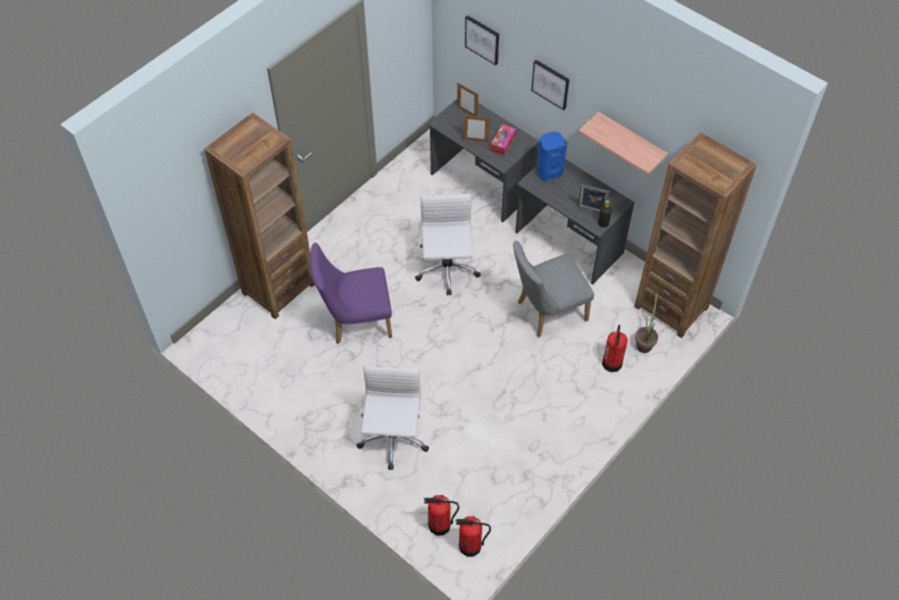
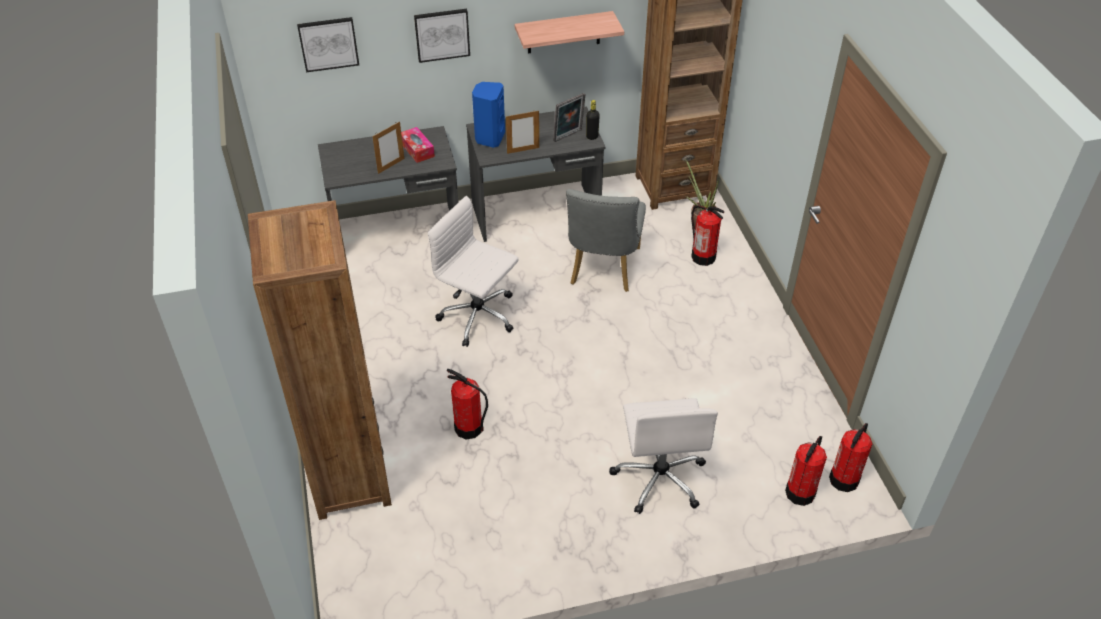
camera: 55 degrees left, 10 degrees down
(355, 321) = (469, 428): purple chair -> fire extinguisher
(393, 440) = (659, 478): white office chair -> white office chair turned 135 degrees counterclockwise
(467, 112) = (347, 153): picture frame -> picture frame (523, 150)

